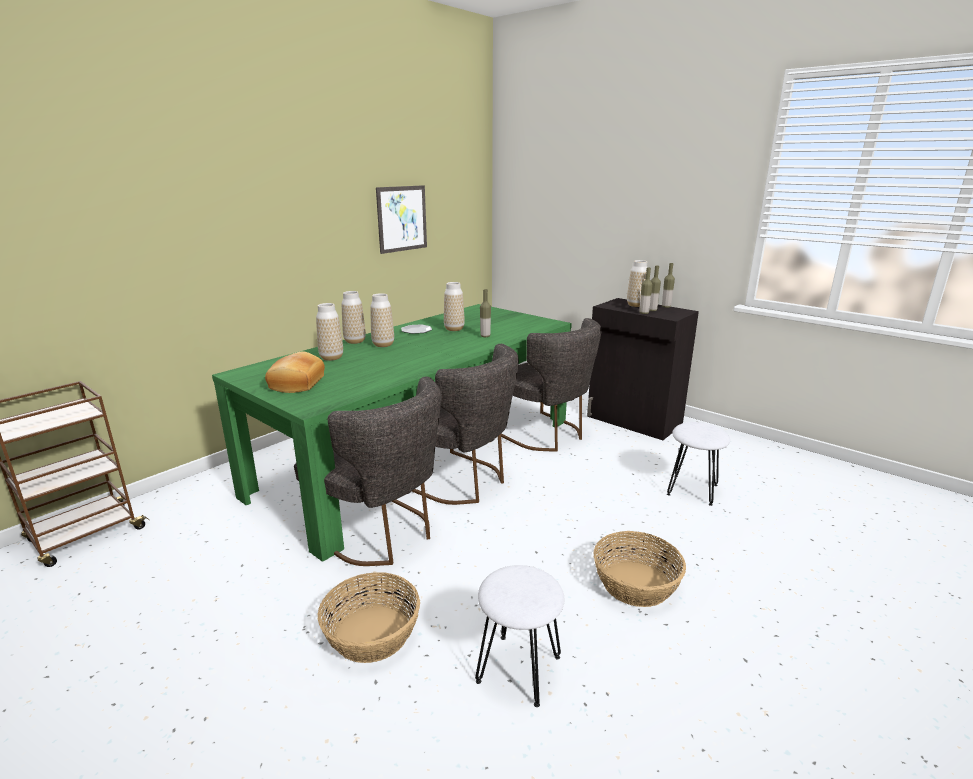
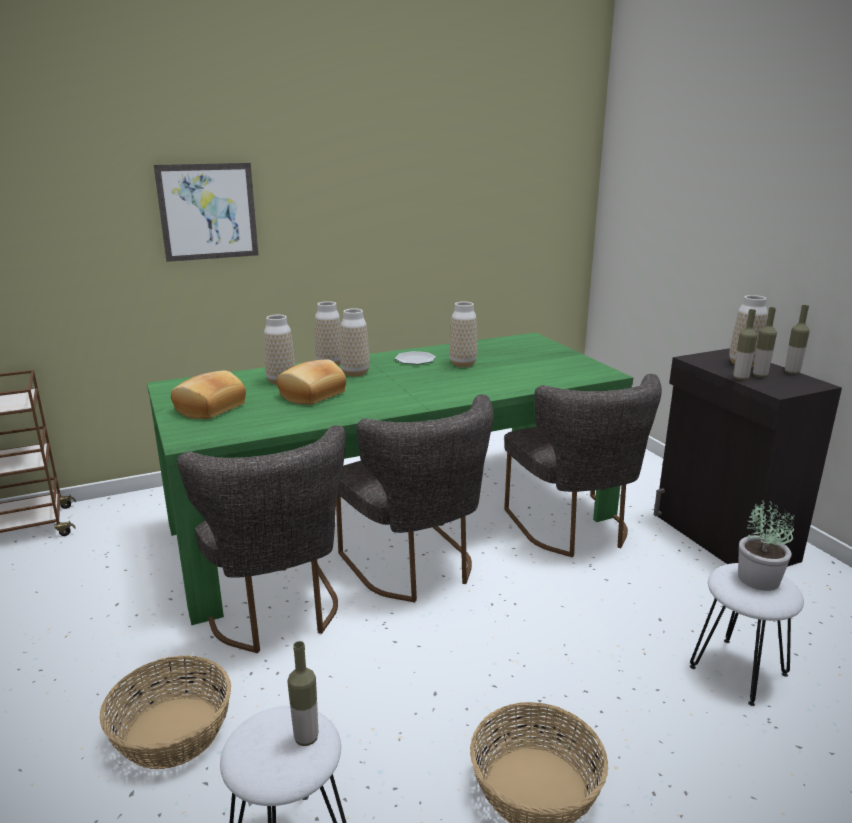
camera: 25 degrees right, 0 degrees up
(370, 363) = (313, 395): none -> bread
(402, 218) = (448, 212): picture -> picture (208, 212)
(485, 336) = (490, 380): bottle -> bottle (306, 738)
(701, 428) = (758, 579): none -> potted plant

